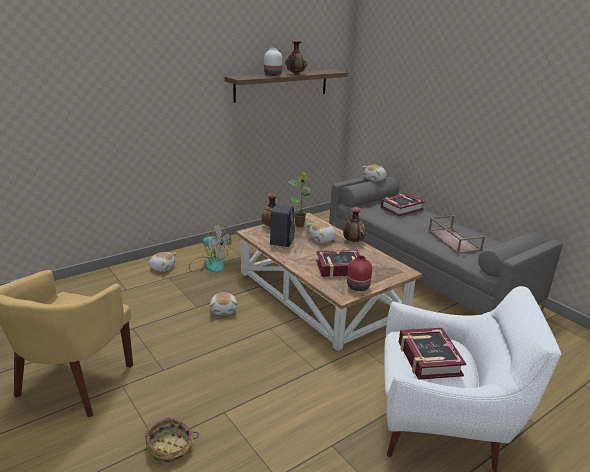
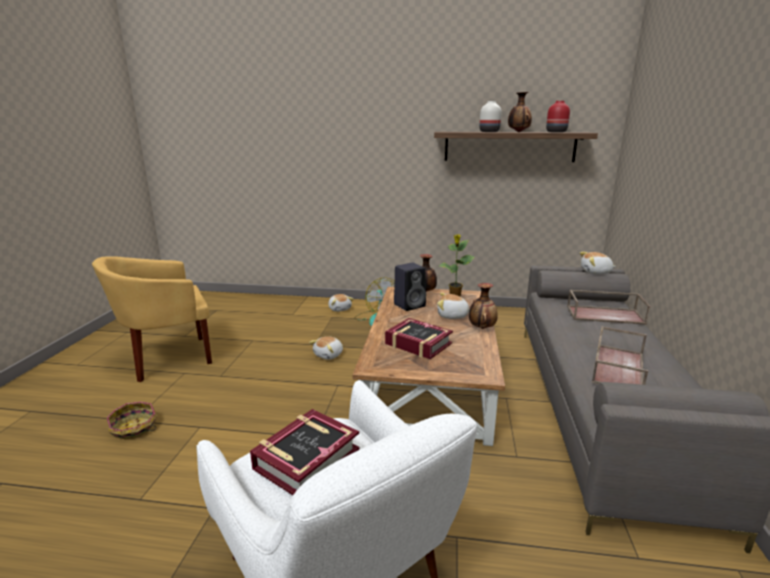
camera: 45 degrees right, 5 degrees down
(358, 286) = (403, 366): red vase -> red vase (557, 132)
(401, 208) = (605, 314): book -> brown tray

